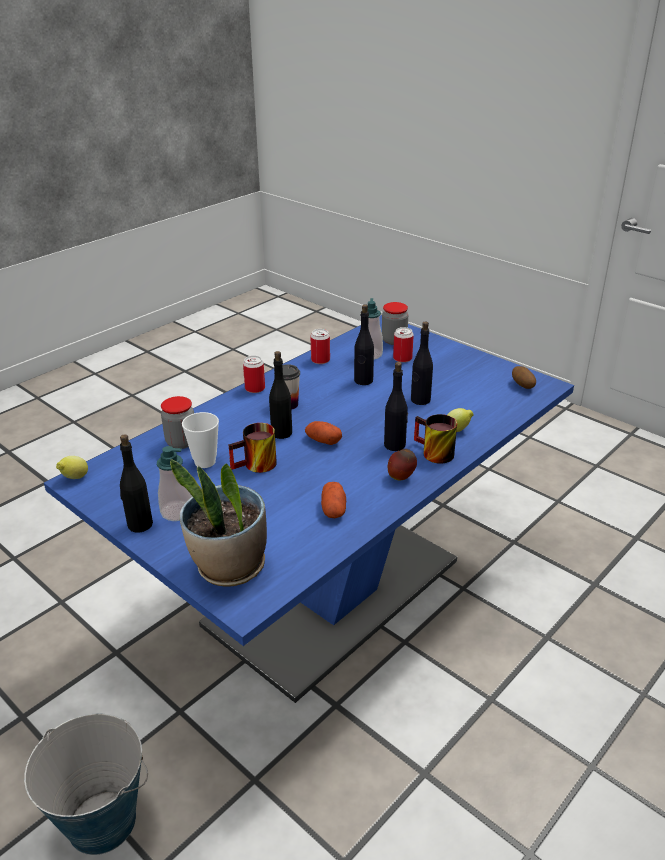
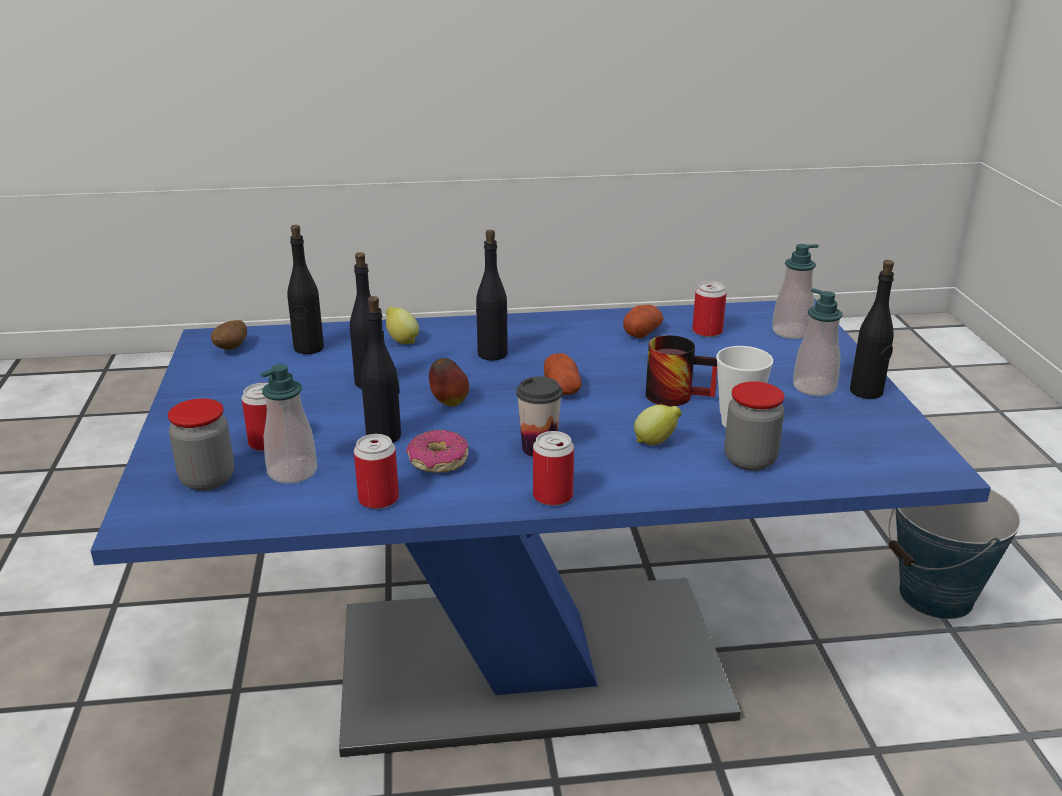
camera: 140 degrees left, 5 degrees down
(74, 478) = (939, 472): lemon -> lemon (656, 442)
(229, 567) = (791, 332): potted plant -> soap dispenser
(281, 433) = (599, 417): black bottle -> black bottle (308, 348)
(291, 534) = (707, 332): none -> can
(322, 381) = (438, 461): none -> donut
(401, 478) = (538, 329): apple -> apple (448, 402)
(432, 453) = (470, 334): mug -> none

